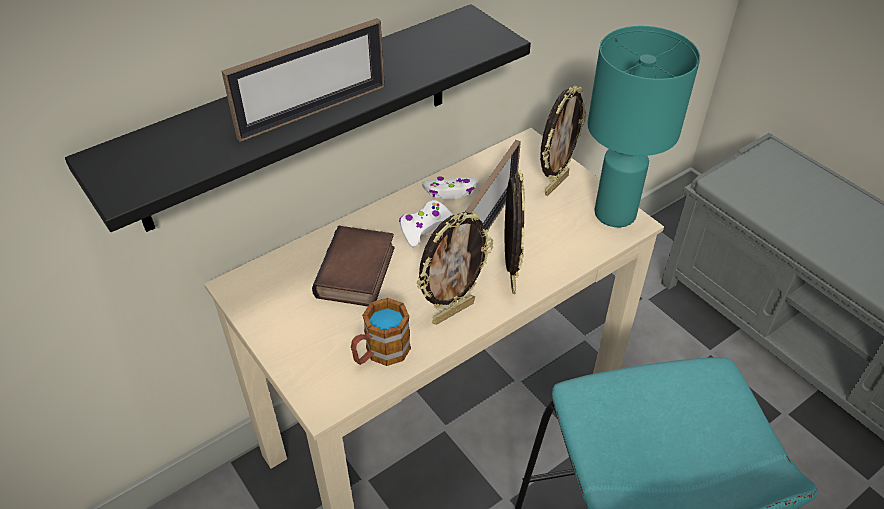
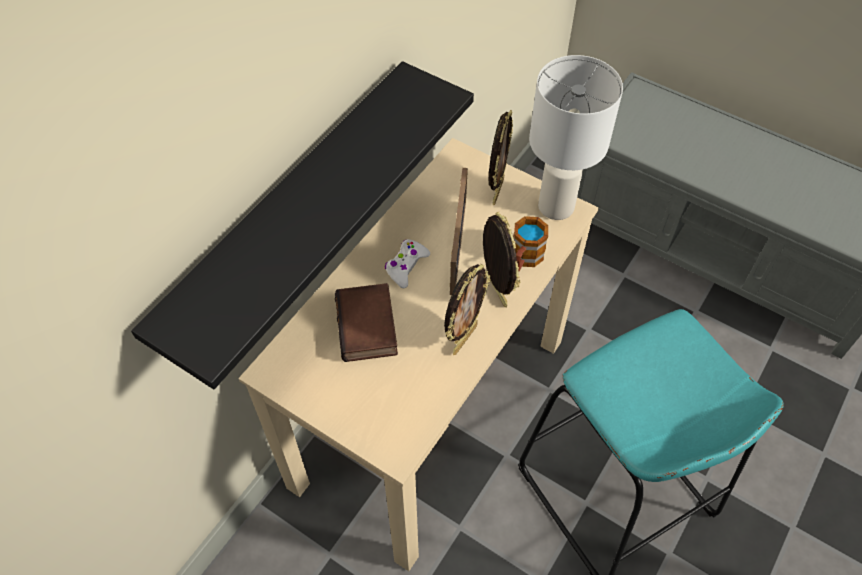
camera: 20 degrees left, 10 degrees up
(313, 111) = (326, 219): picture frame -> none
(380, 353) = (422, 394): mug -> mug (524, 259)
(450, 192) = (411, 224): white game controller -> none
(613, 213) = (555, 206): turquoise table lamp -> white table lamp

